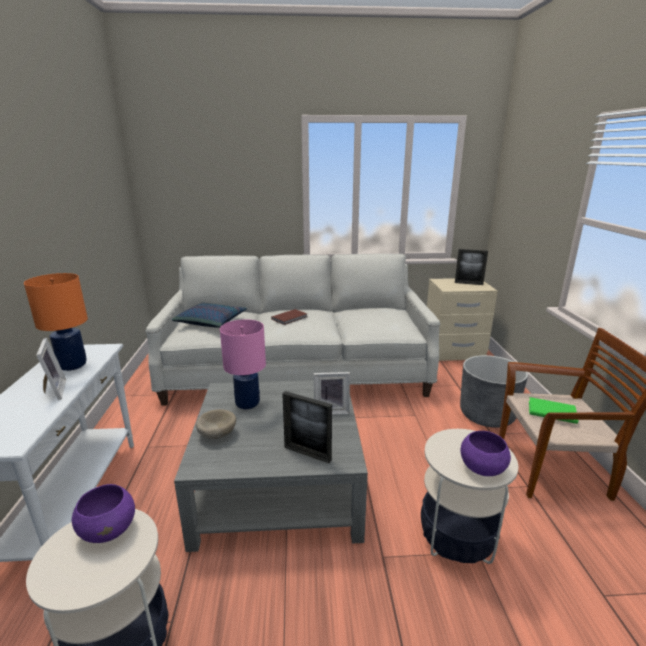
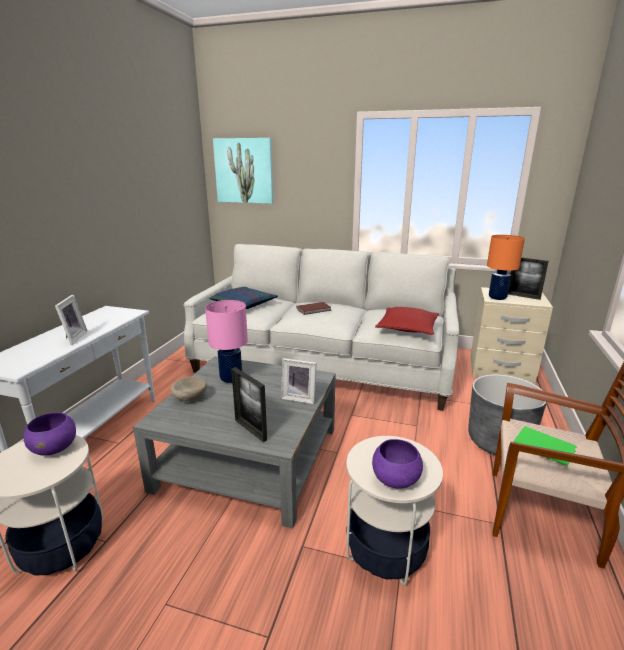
camera: 20 degrees right, 0 degrees up
(73, 367) = (100, 322): orange table lamp -> orange table lamp (497, 298)
(178, 176) = (244, 171): none -> picture
(389, 325) = (407, 328): none -> red pillow

